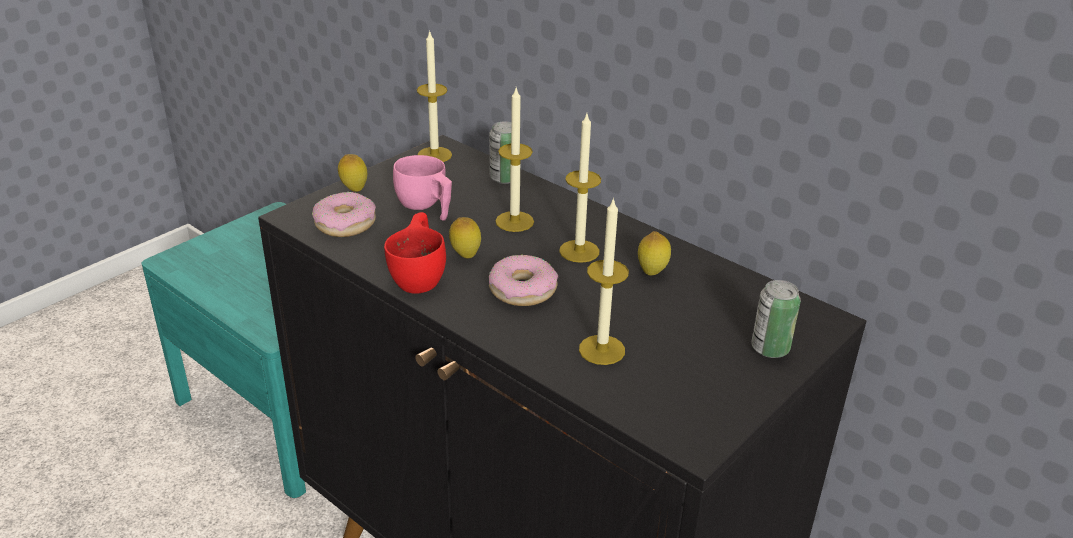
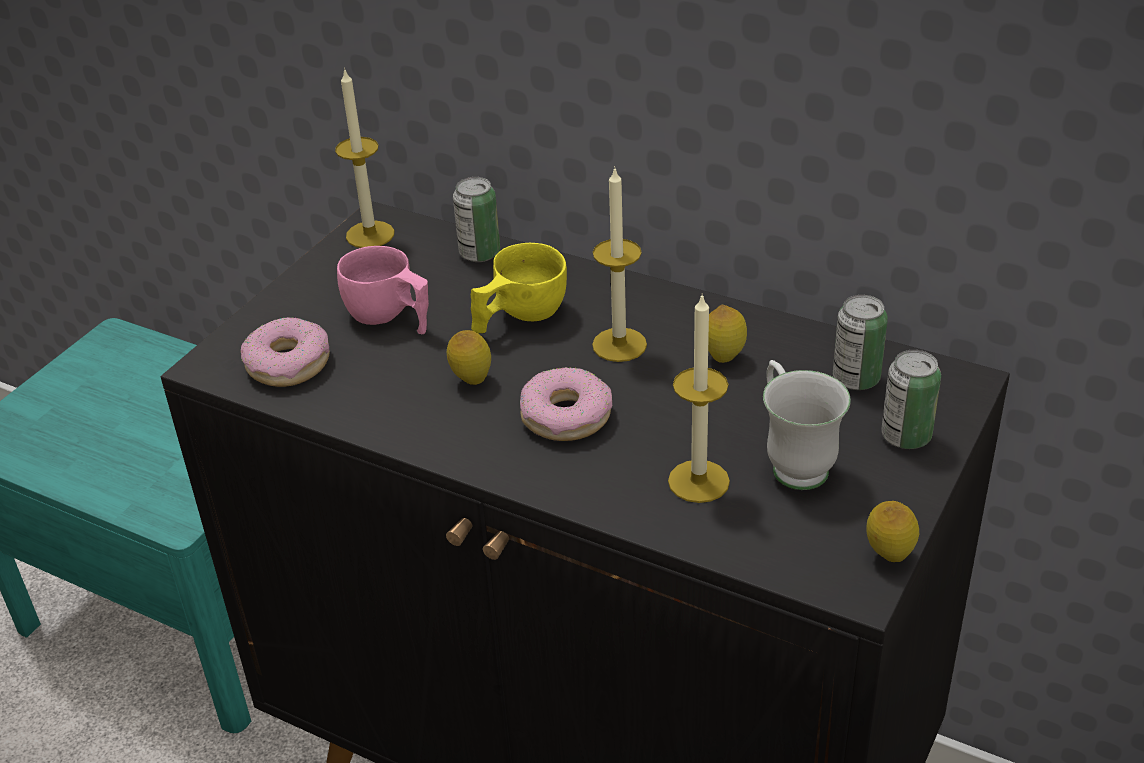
camera: 10 degrees left, 5 degrees up
(354, 189) = (279, 309): lemon -> lemon (888, 556)
(420, 274) = (422, 420): red cup -> none
(514, 221) = (518, 317): candle -> yellow cup
(677, 350) = (792, 462): none -> white mug
(745, 303) = (856, 379): none -> can

